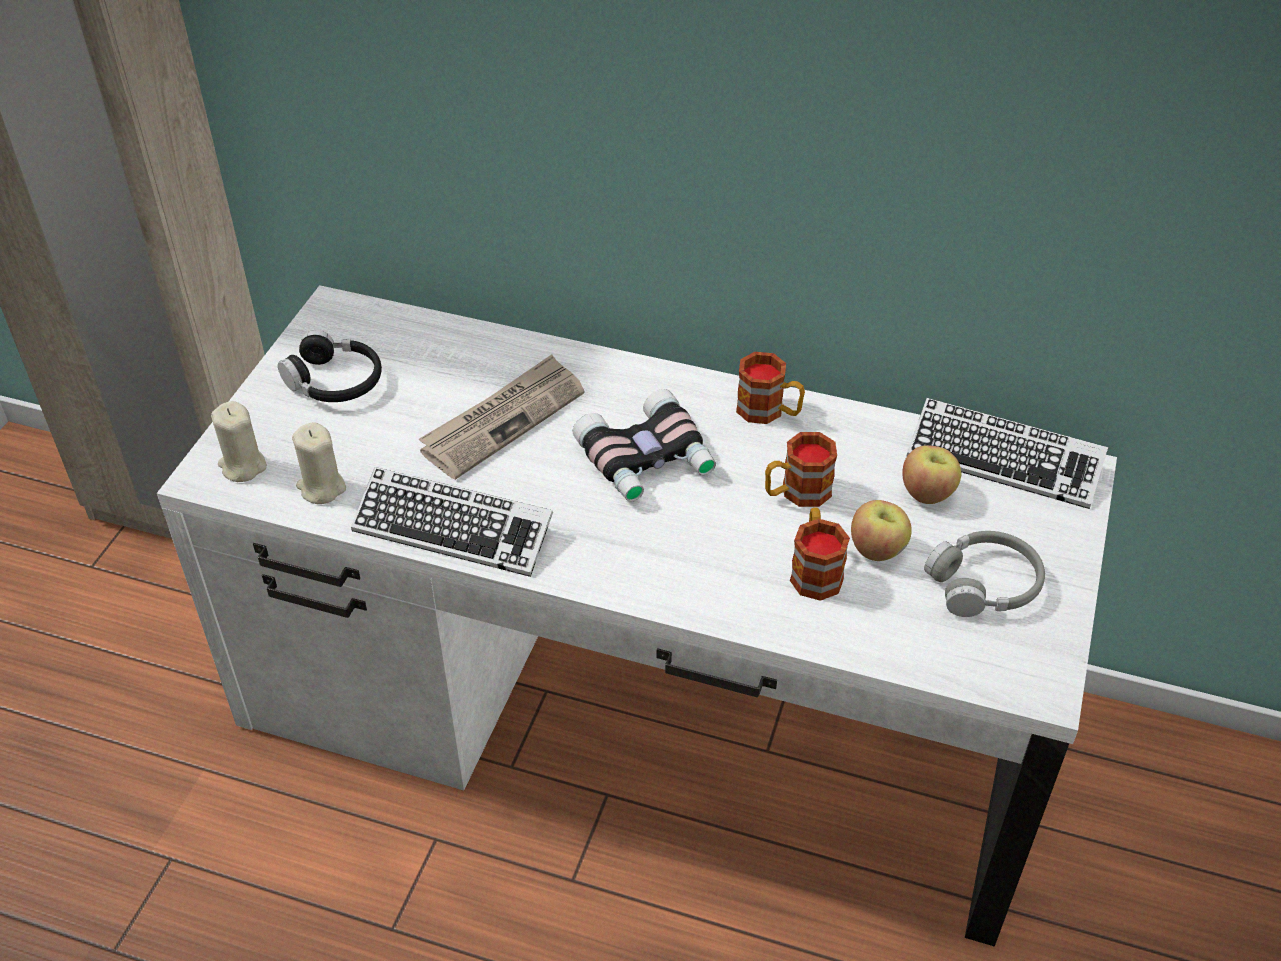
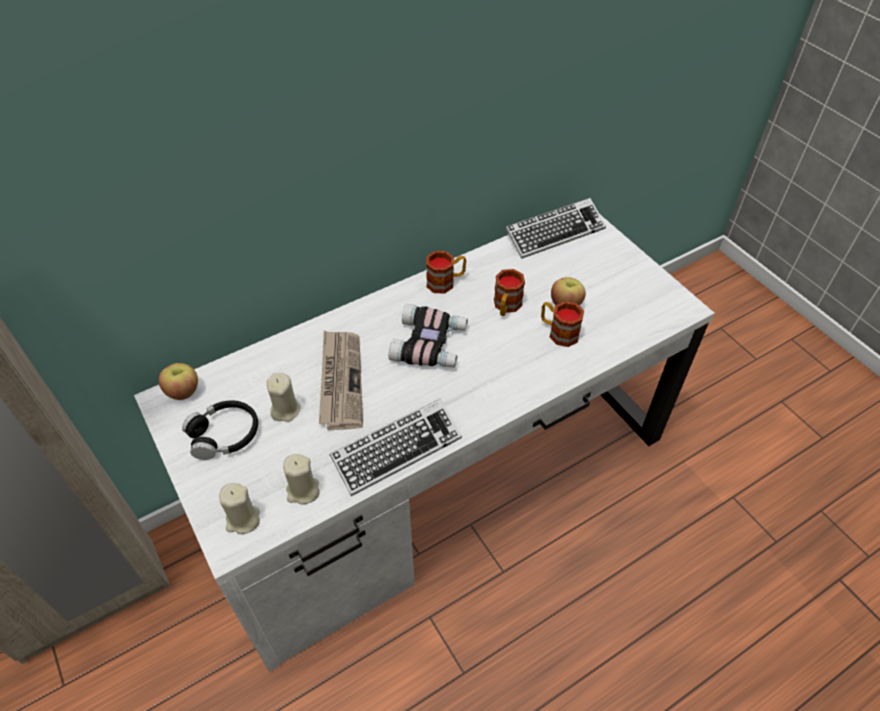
camera: 50 degrees left, 5 degrees up
(415, 403) = (285, 409): none -> beige candle
(927, 493) = (549, 267): apple -> apple (183, 391)
(984, 584) = (616, 286): grey headphones -> none

